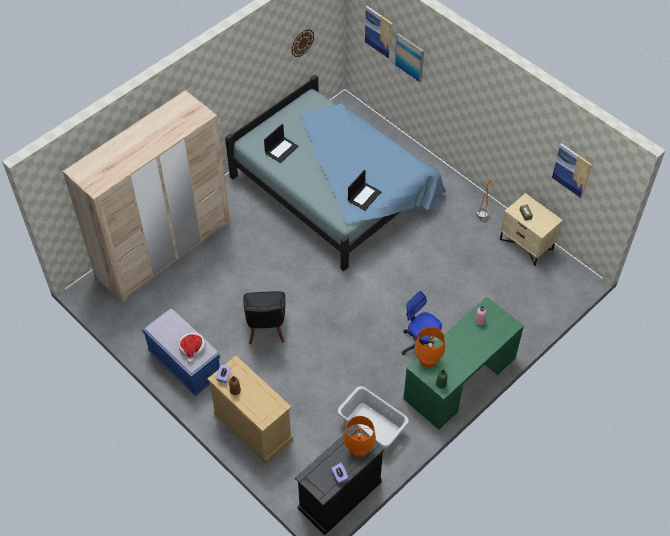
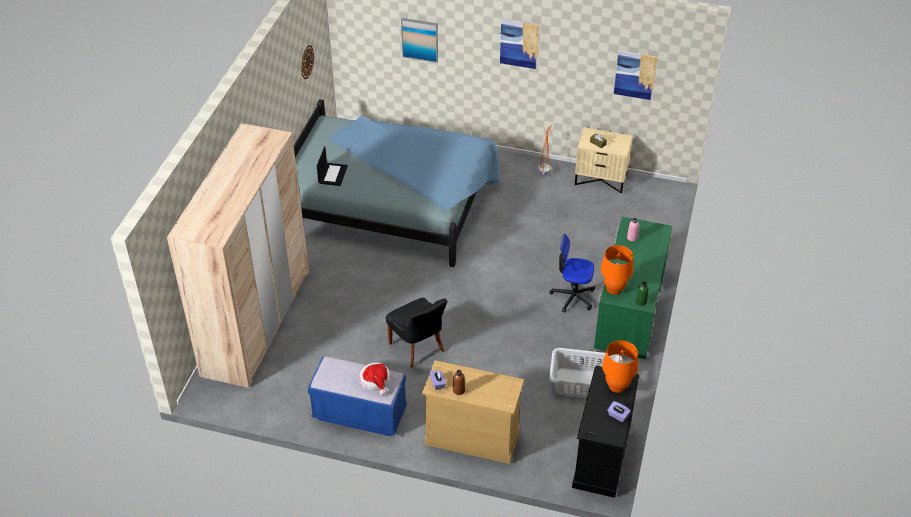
camera: 30 degrees left, 10 degrees down
(364, 196) = (445, 181): laptop -> none
(379, 32) = (376, 28): picture -> picture (519, 43)

